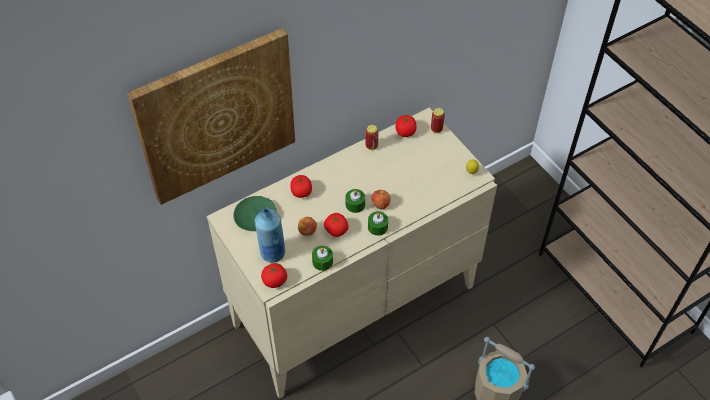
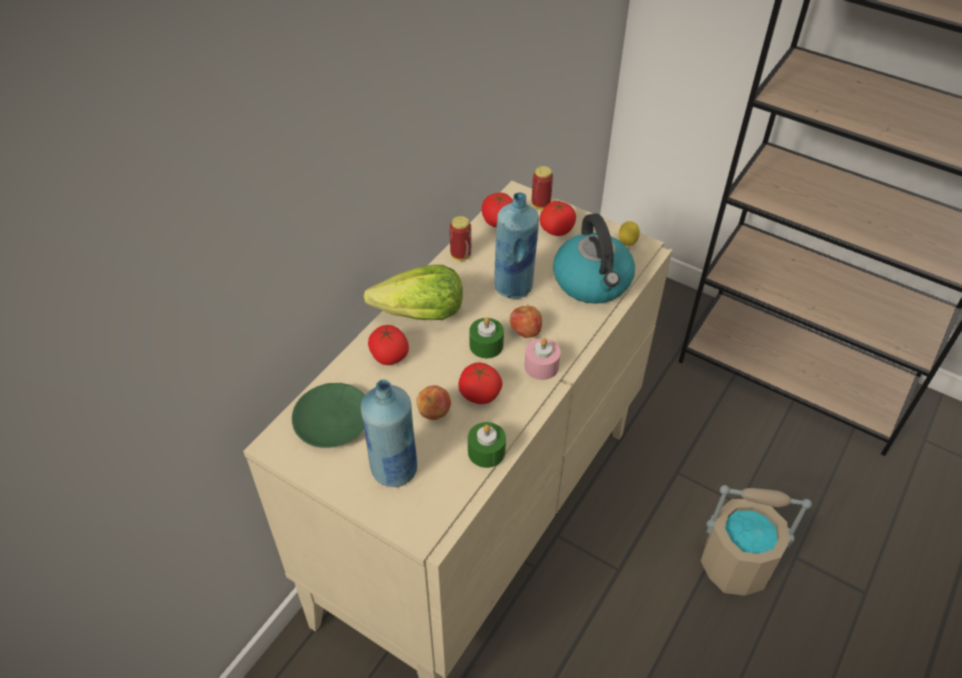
camera: 25 degrees left, 5 degrees down
(216, 116) = (227, 239): picture -> none
(274, 281) = (423, 515): tomato -> tomato (556, 230)
(330, 174) = (420, 314): none -> lettuce
(377, 227) = (541, 366): green candle -> pink candle
(390, 176) = (514, 286): none -> blue bottle
(436, 189) = (593, 282): none -> kettle

